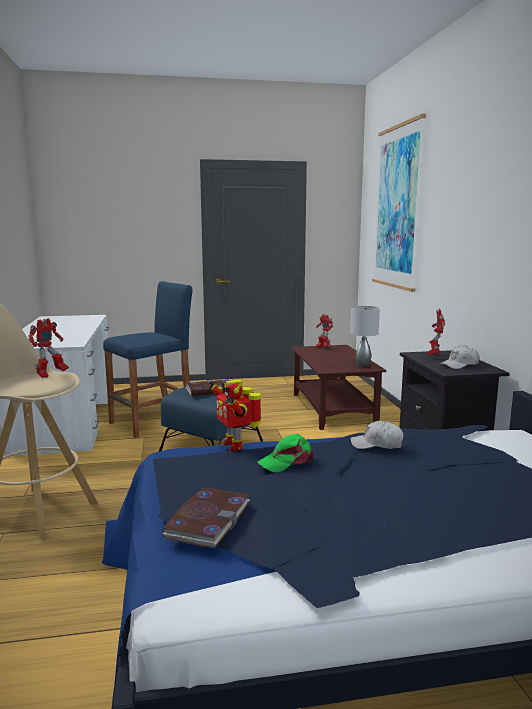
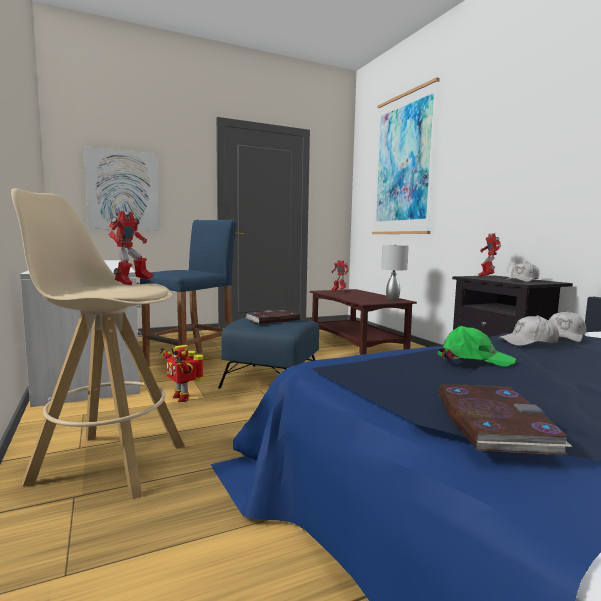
camera: 15 degrees left, 5 degrees down
(107, 243) = (123, 190): none -> picture
(235, 445) = (385, 351): toy robot -> toy robot (182, 397)
(287, 461) = (473, 358): green cap -> green cap turned 120 degrees counterclockwise
(430, 439) = (564, 336): none -> white cap

